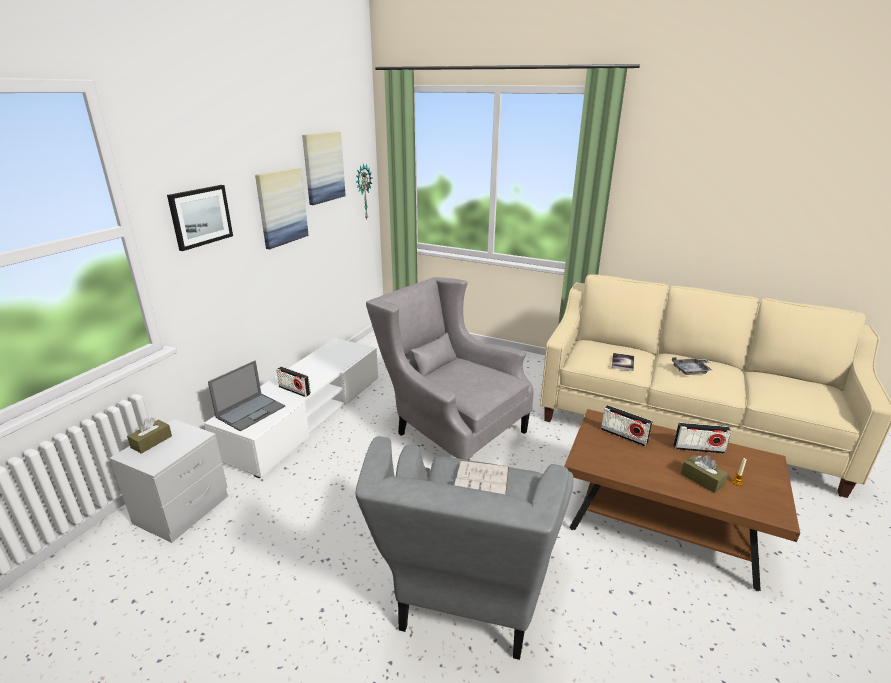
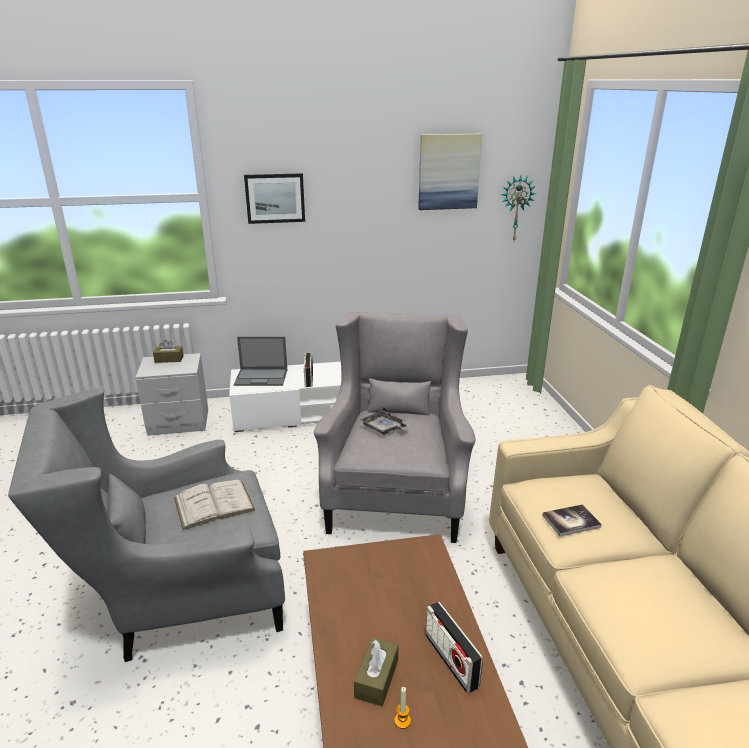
camera: 55 degrees right, 0 degrees up
(281, 207) = (376, 205): picture -> none
(623, 436) = (409, 580): radio -> none
(691, 371) = (645, 594): grey tray -> grey tray (384, 428)

